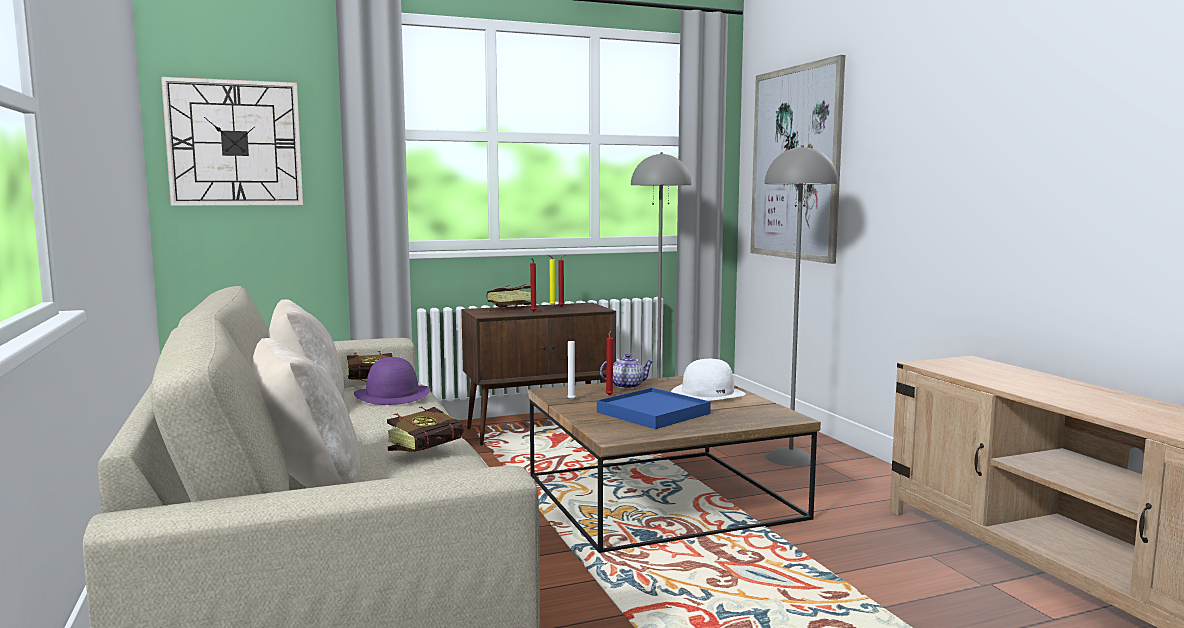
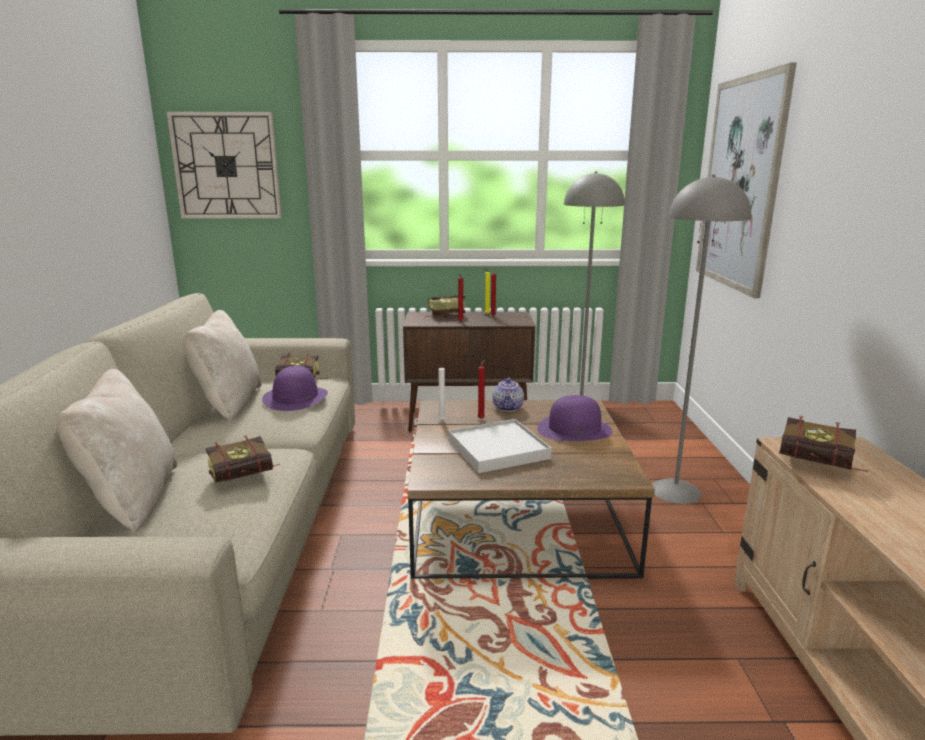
camera: 20 degrees right, 10 degrees up
(627, 386) = (508, 408): teapot -> teapot turned 90 degrees clockwise
(653, 413) = (498, 449): blue tray -> white tray
(708, 394) = (574, 429): white hat -> purple hat
(962, 371) = (822, 467): none -> book

